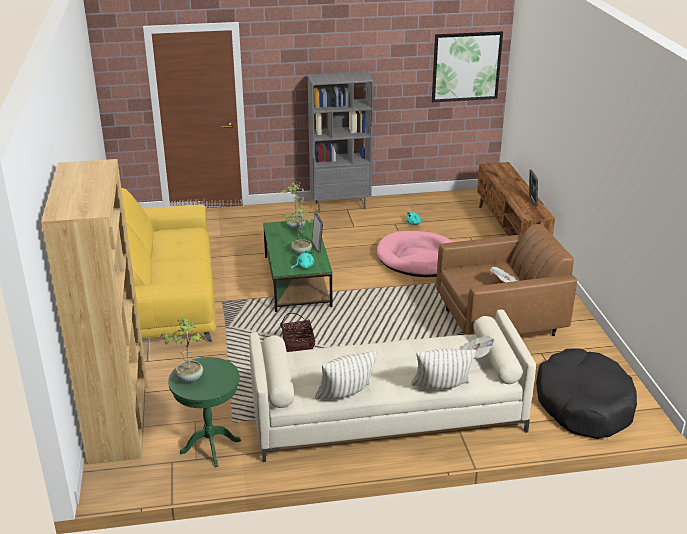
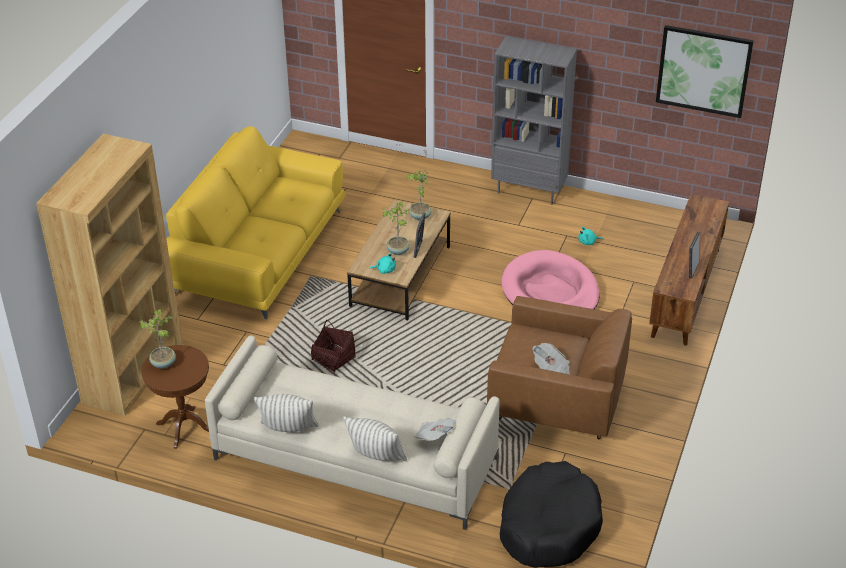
camera: 30 degrees right, 10 degrees up
(210, 446) = (184, 427): green side table -> brown side table
(296, 281) = (400, 276): green coffee table -> brown coffee table

